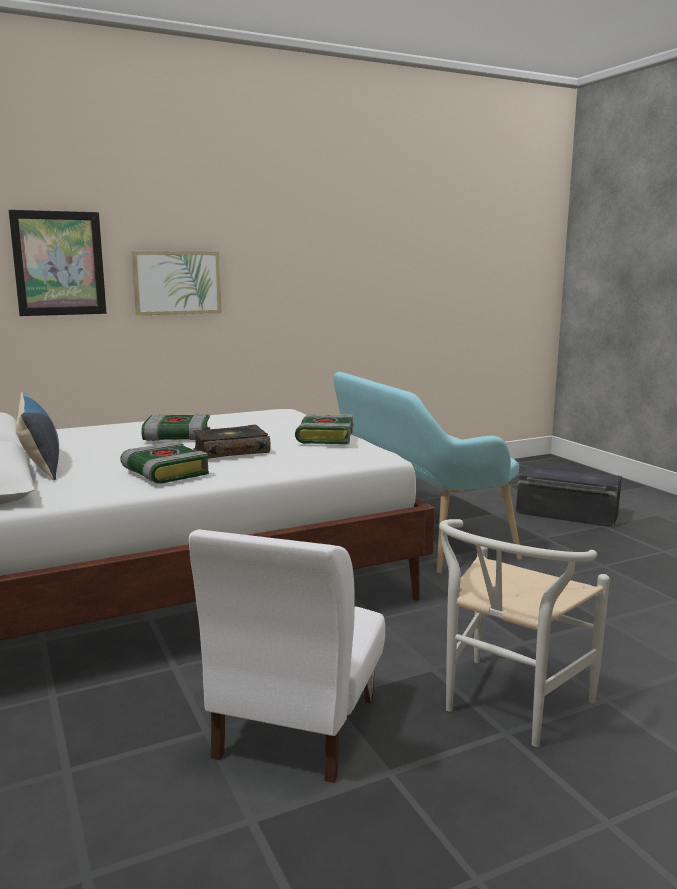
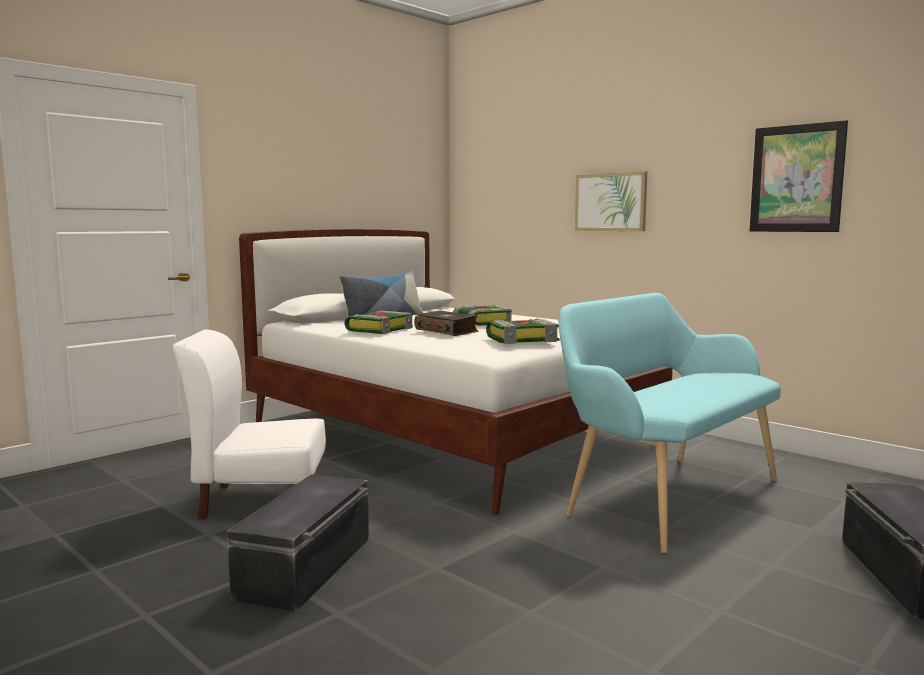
camera: 70 degrees right, 5 degrees down
(59, 263) = (531, 188): picture -> picture (796, 178)
(507, 707) = (307, 567): white chair -> black storage box

